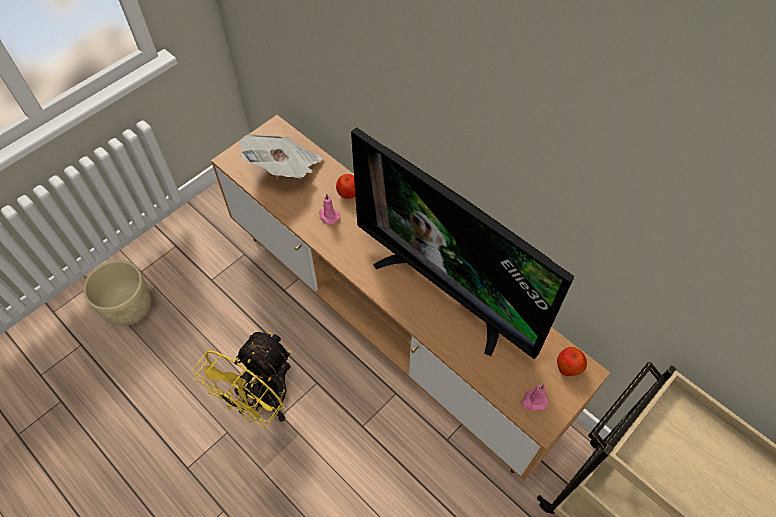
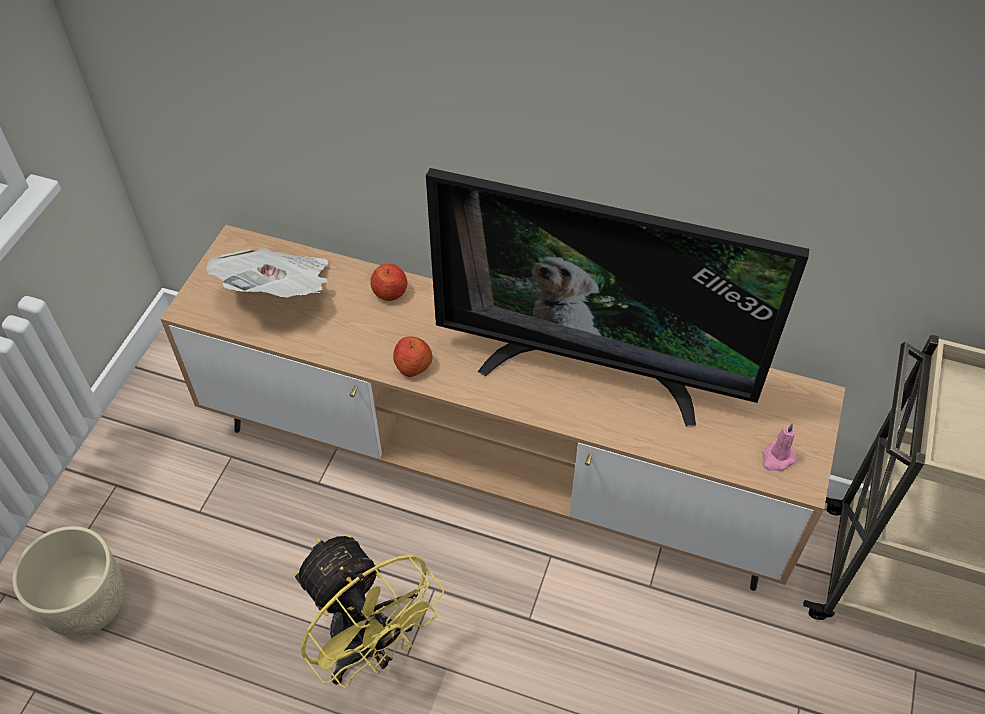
camera: 25 degrees left, 5 degrees down
(262, 401) = (369, 648): yellow fan -> yellow fan turned 45 degrees counterclockwise
(328, 216) = (379, 332): pink candle -> none
(568, 366) = (794, 400): apple -> apple (413, 365)

